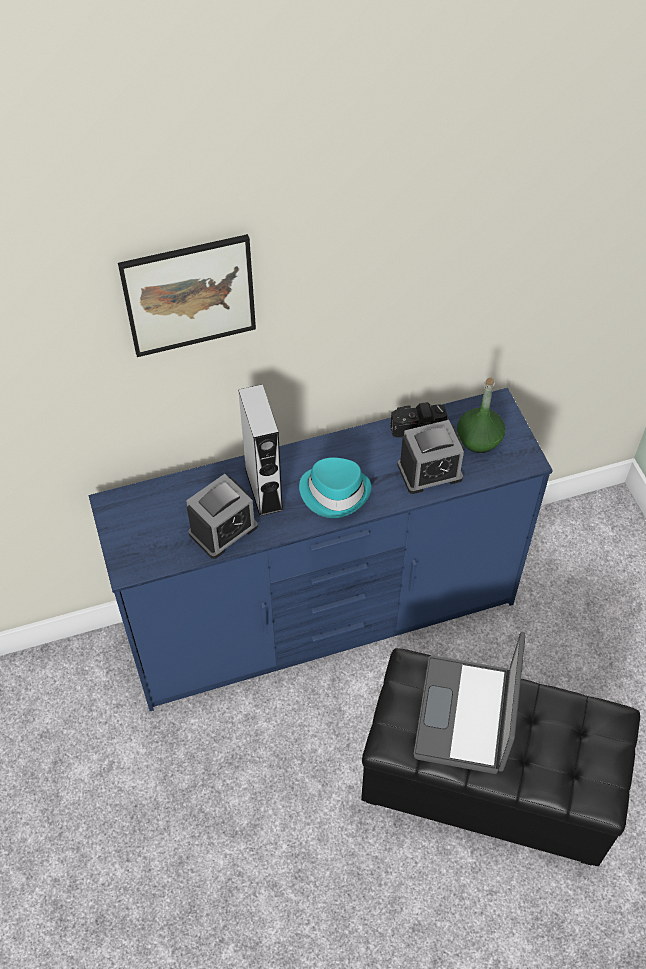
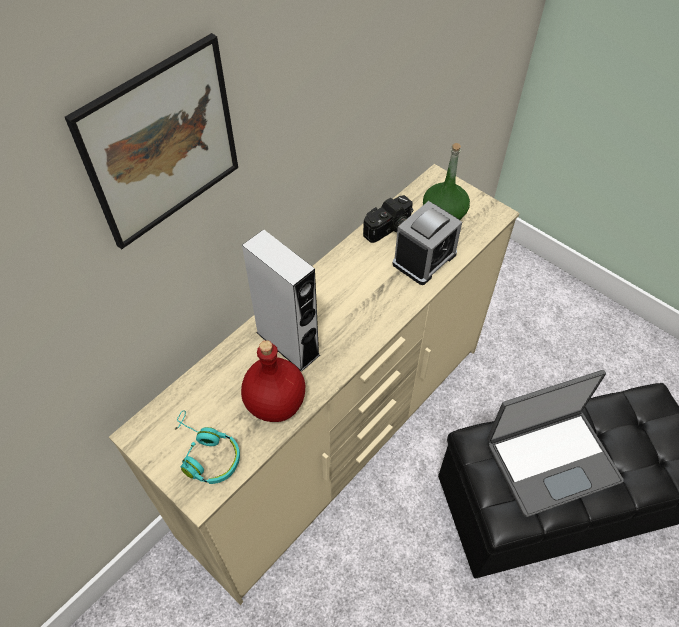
camera: 30 degrees left, 0 degrees up
(148, 542) = (205, 454): none -> turquoise headphones
(223, 530) = (274, 402): alarm clock -> red bottle
(324, 618) = (340, 437): blue dresser -> beige dresser
(335, 492) = (355, 315): turquoise hat -> none
(467, 715) = (551, 459): laptop -> laptop turned 90 degrees counterclockwise

